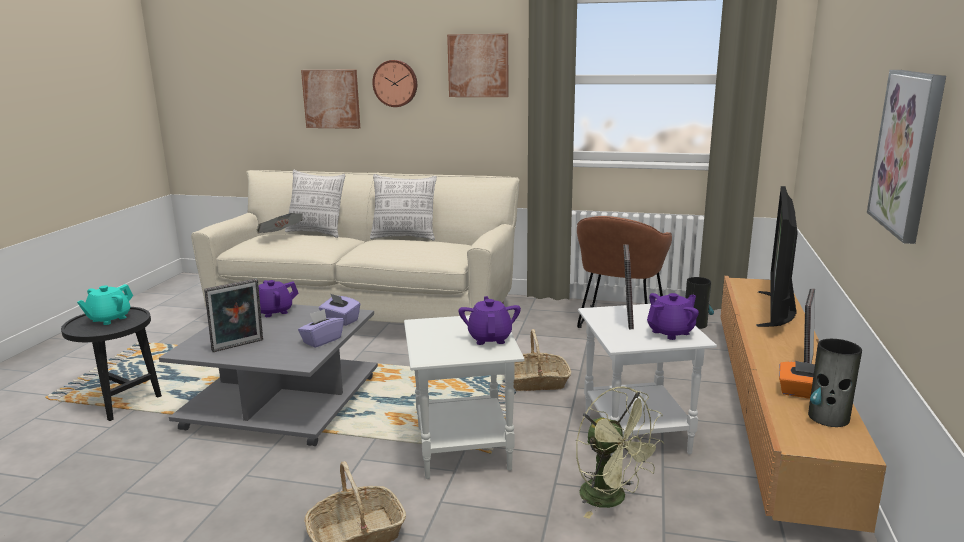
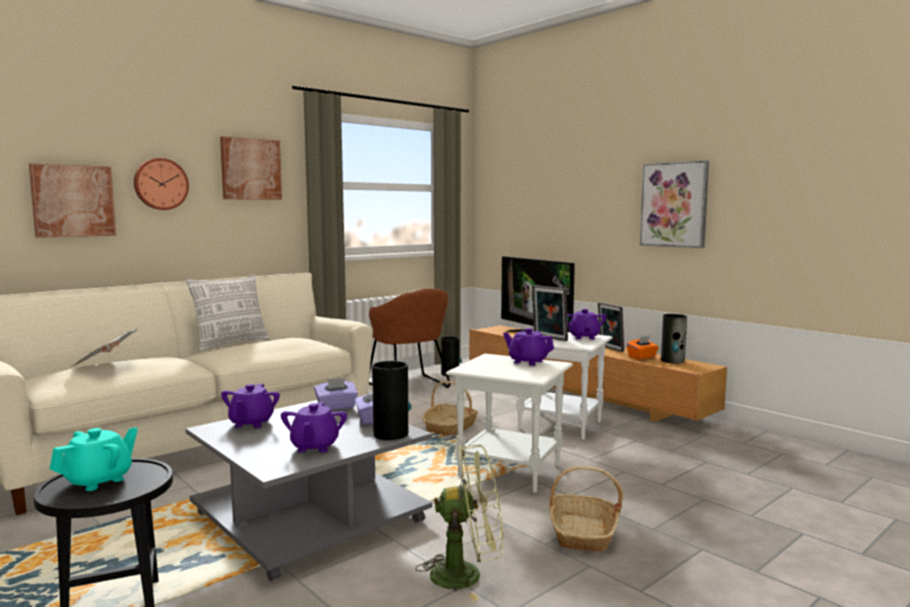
camera: 55 degrees left, 10 degrees down
(109, 319) = (99, 480): turquoise teapot -> turquoise teapot turned 120 degrees counterclockwise
(238, 346) = (314, 447): picture frame -> purple teapot
(292, 359) = (391, 433): none -> vase
(317, 233) = (122, 359): pillow -> none
(612, 499) = (625, 451): green fan -> green fan (467, 574)

